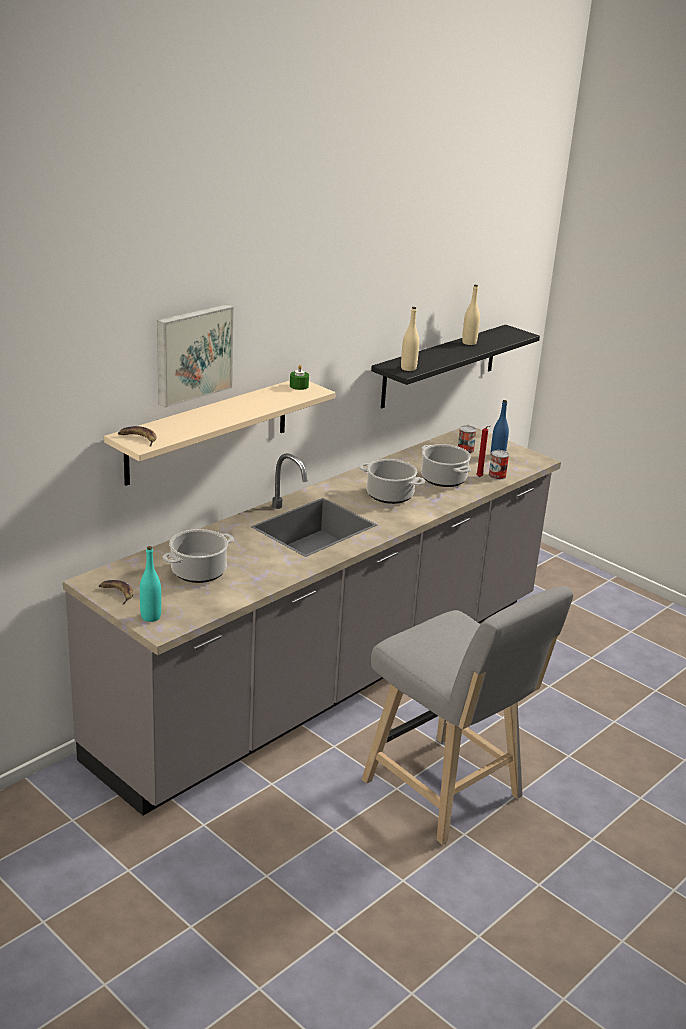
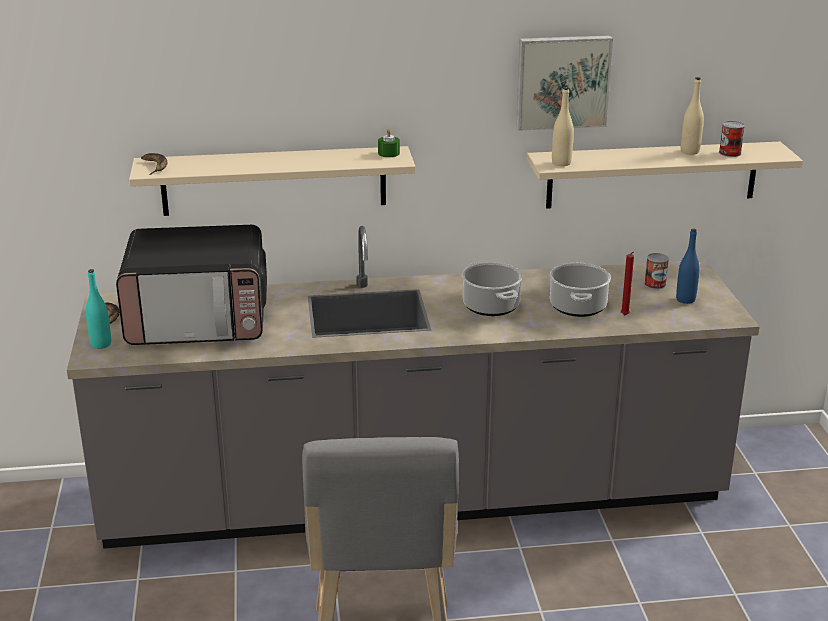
camera: 40 degrees right, 0 degrees up
(192, 353) = (246, 92): picture -> picture (562, 81)
(199, 571) = (199, 320): cooking pot -> microwave
(440, 366) = (652, 175): black shelf -> beige shelf
(497, 475) = (649, 319): can -> can (730, 153)

